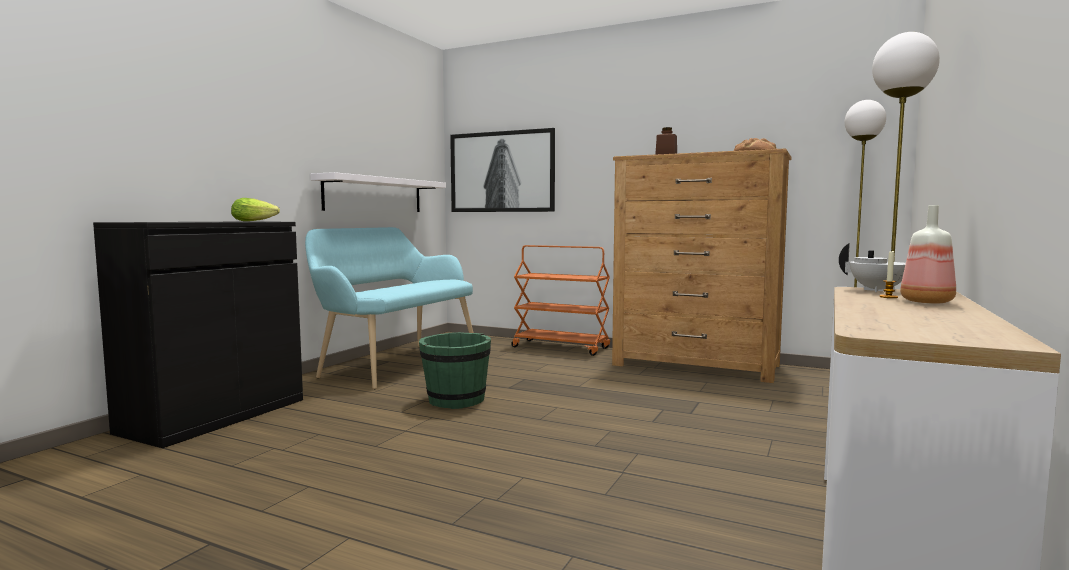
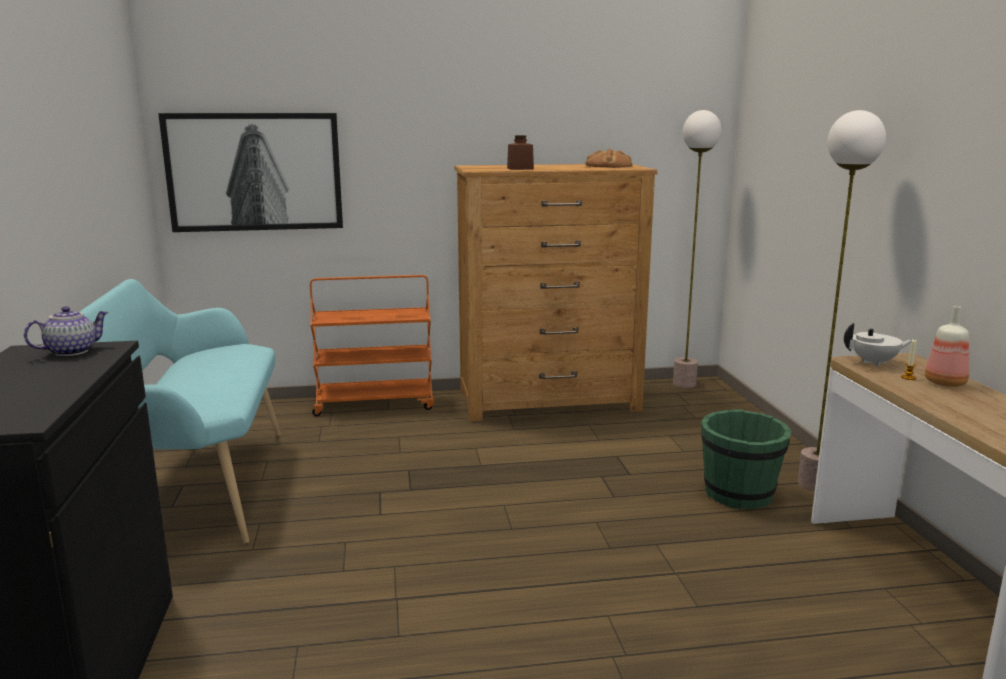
camera: 35 degrees left, 10 degrees up
(256, 221) = (72, 351): lettuce -> teapot
(374, 195) = (102, 235): white shelf -> none
(456, 400) = (382, 530): green bucket -> green bucket (739, 494)

